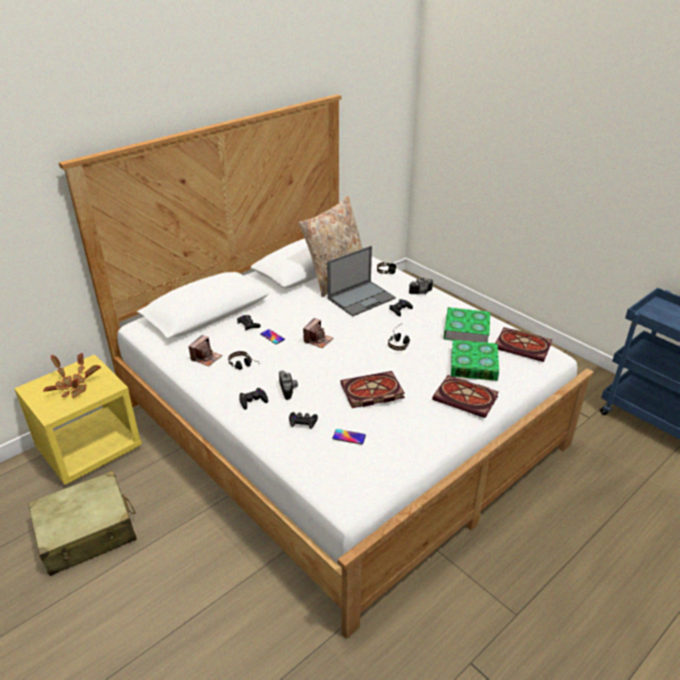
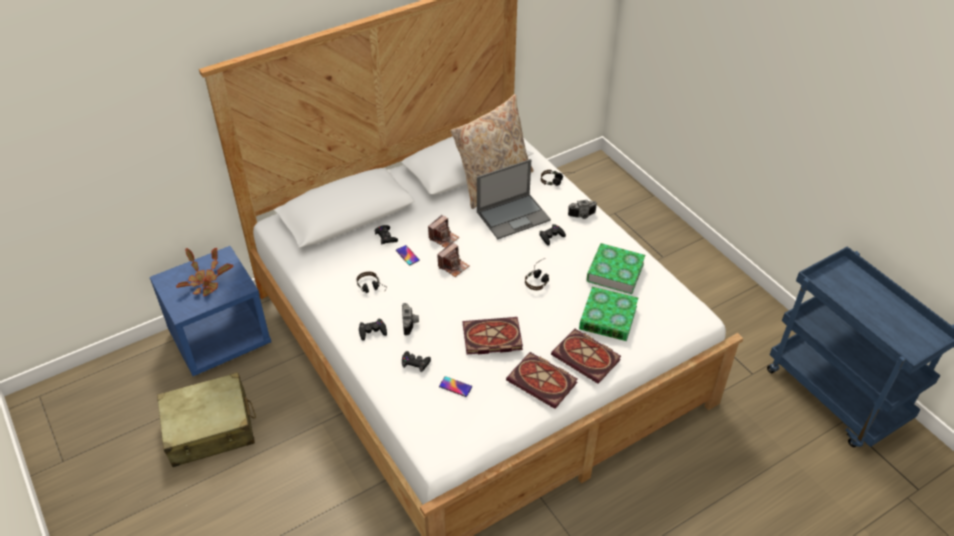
camera: 10 degrees right, 10 degrees up
(90, 448) = (221, 338): yellow nightstand -> blue nightstand
(206, 358) = (336, 273): camera -> camera (443, 238)
(524, 346) = (671, 301): book -> book (544, 382)

